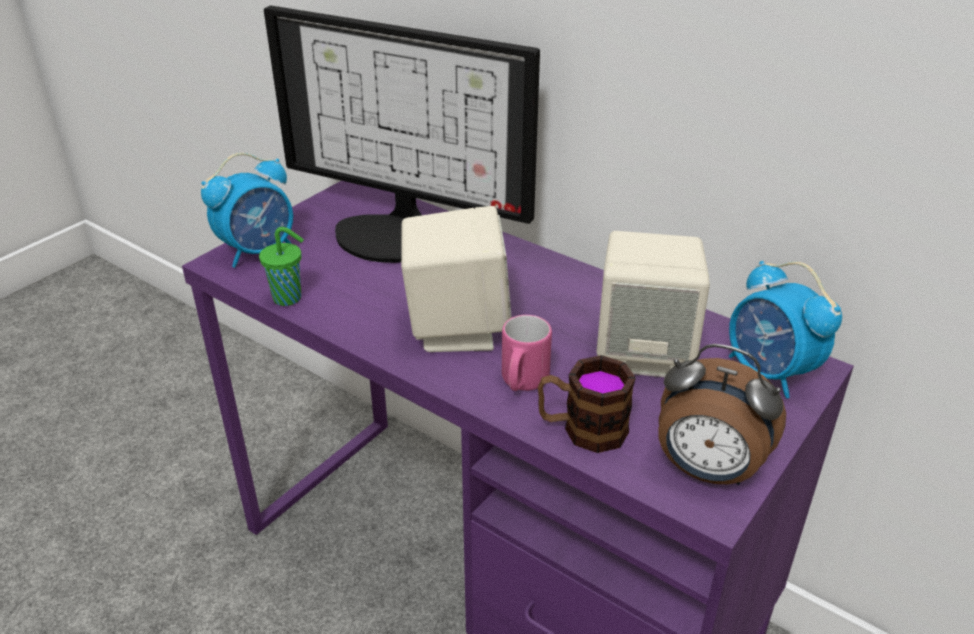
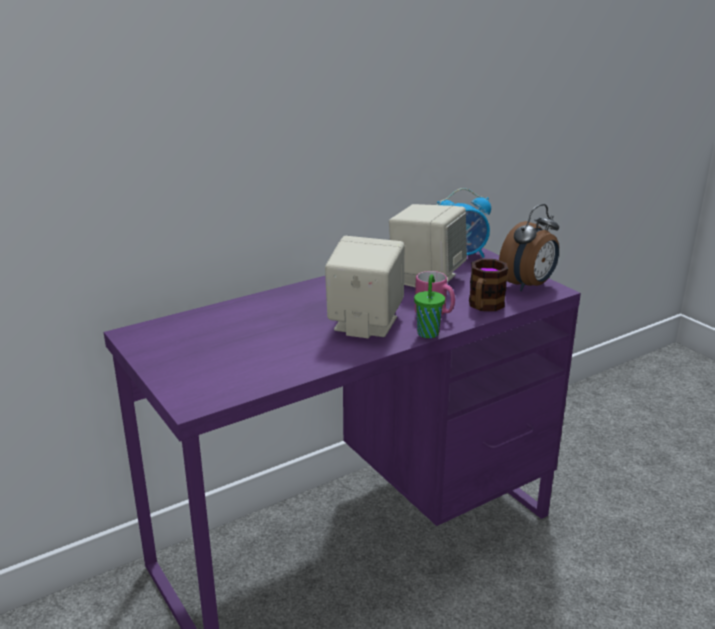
camera: 70 degrees left, 10 degrees down
(259, 251) = (192, 384): alarm clock -> none
(289, 298) = (278, 378): green cup -> green cup (428, 333)
(394, 233) = (222, 327): monitor -> none

